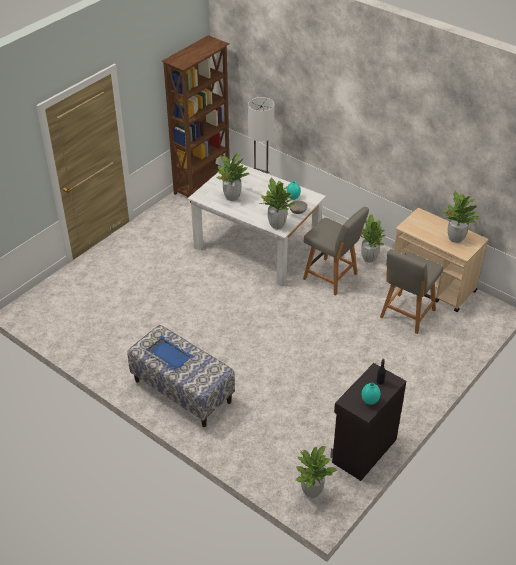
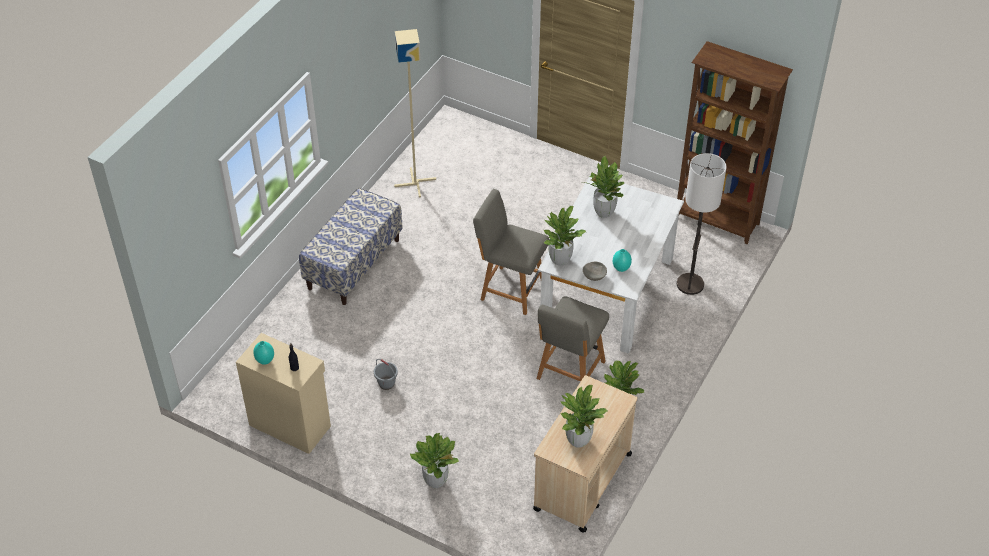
camera: 80 degrees right, 5 degrees up
(94, 340) = (415, 182): none -> beige floor lamp
(168, 354) = (356, 218): blue tray -> none
(312, 491) = (233, 385): potted plant -> potted plant (436, 481)
(327, 382) = (386, 383): none -> grey bucket
(363, 450) = (290, 424): black cabinet -> beige cabinet
(406, 315) = (517, 454): grey chair -> grey chair (510, 289)

